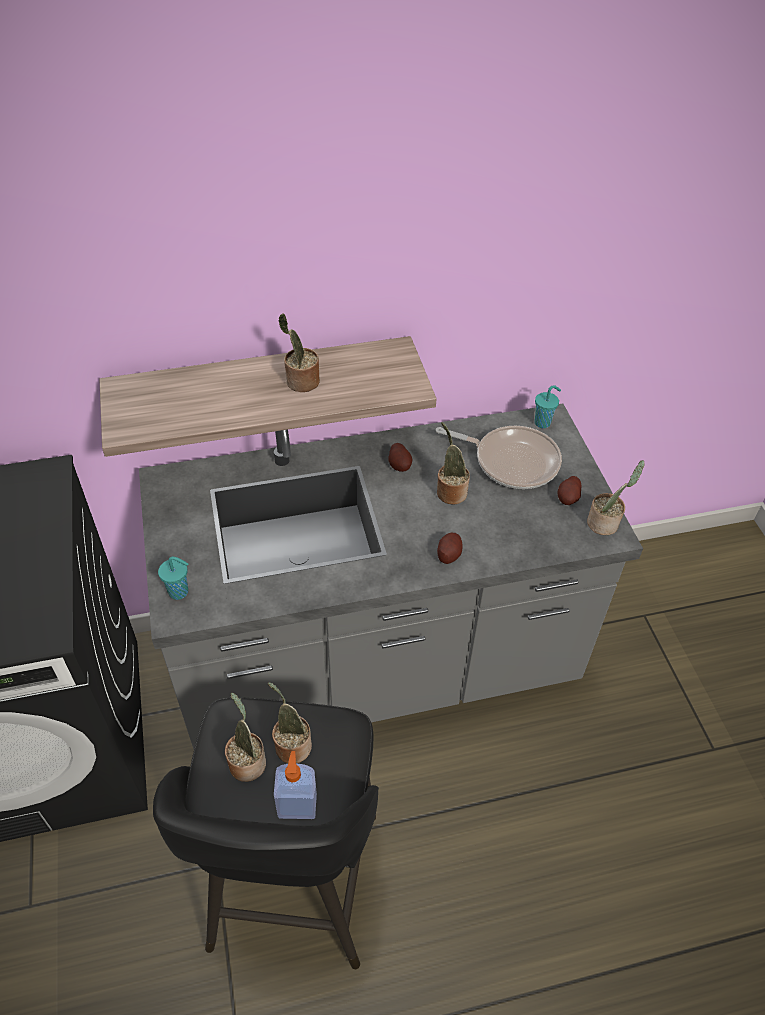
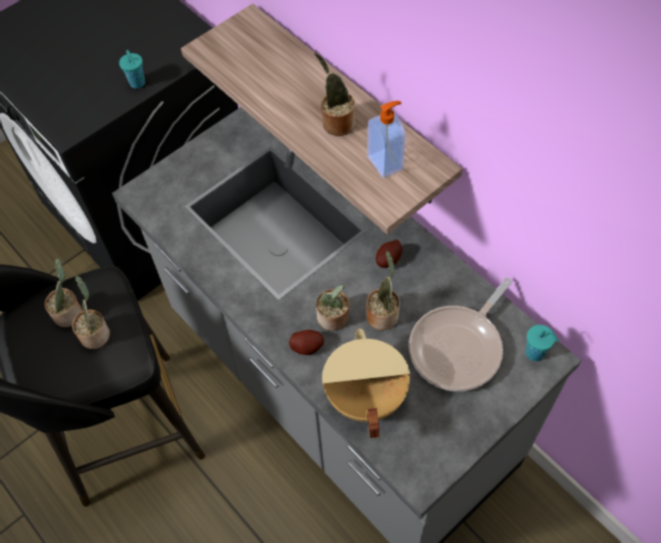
camera: 65 degrees right, 10 degrees up
(180, 592) = (161, 185): turquoise cup -> turquoise cup (137, 84)
(297, 805) = (49, 363): soap dispenser -> soap dispenser (386, 162)
(511, 461) = (459, 347): frying pan -> frying pan turned 45 degrees clockwise
(520, 537) = (364, 396): none -> beige cooking pot
(568, 498) = (442, 418): potato -> none
(605, 523) = (431, 466): potted plant -> potted plant (334, 319)

